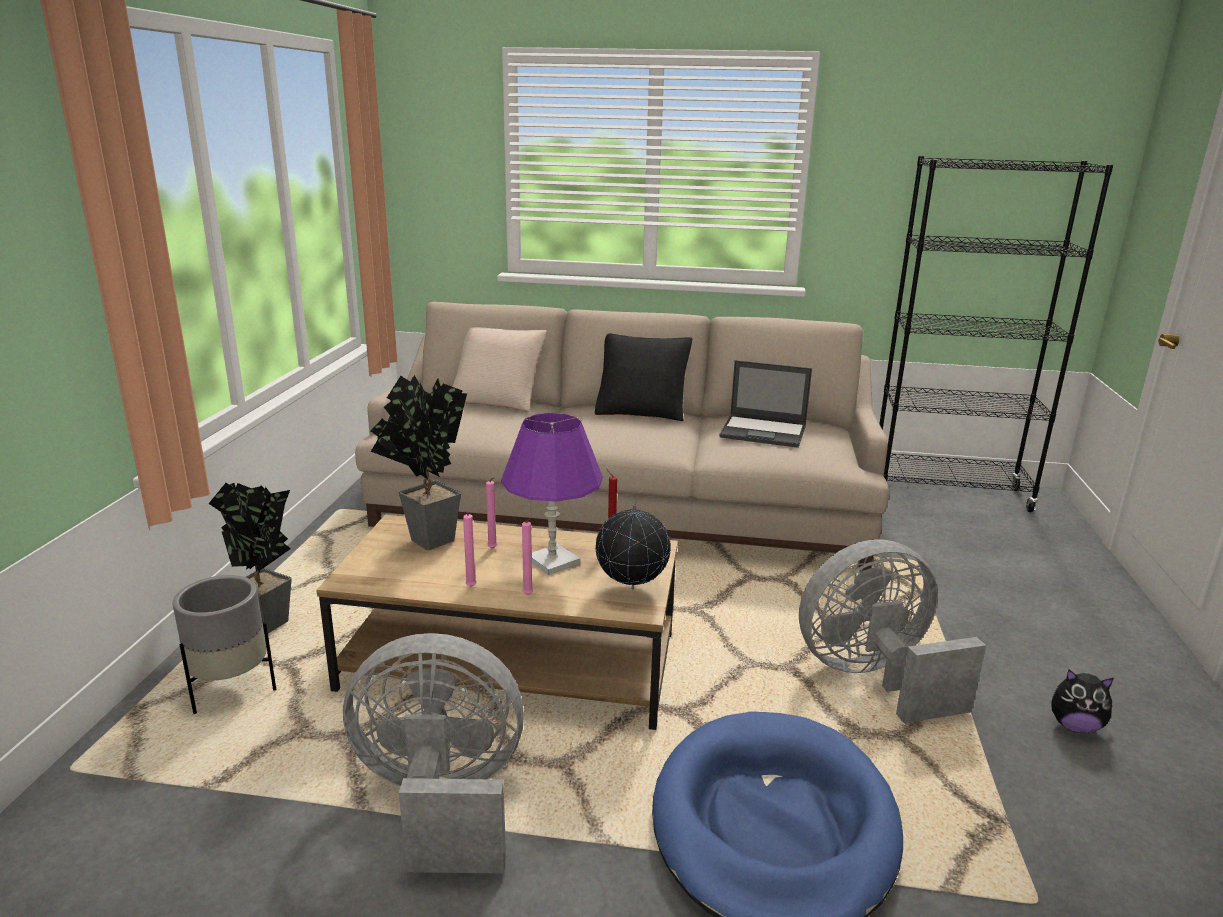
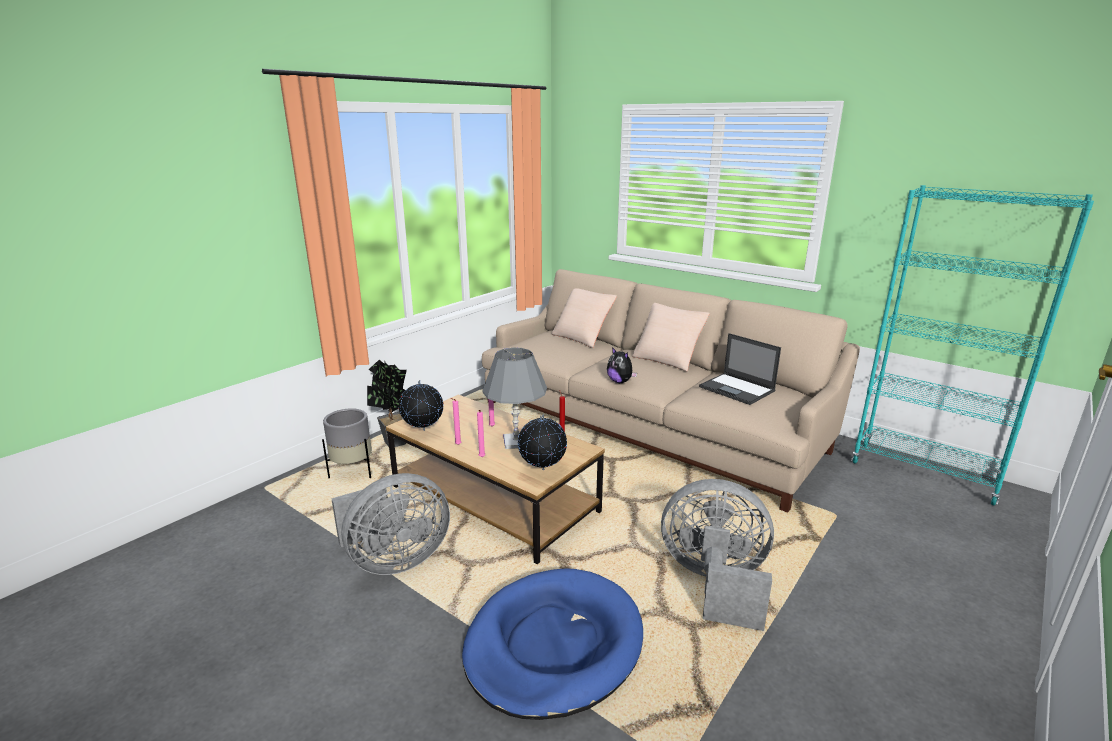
camera: 30 degrees right, 0 degrees up
(390, 580) = (423, 430): none -> globe
(425, 540) = (462, 413): potted plant -> none
(441, 802) = (394, 560): grey fan -> grey fan turned 120 degrees clockwise
(552, 561) = (516, 442): purple table lamp -> grey table lamp
(642, 410) = (668, 359): black pillow -> beige pillow
(949, 495) = (924, 473): black bookcase -> turquoise bookcase
(1074, 726) = (847, 673): plush toy -> plush toy (620, 381)

